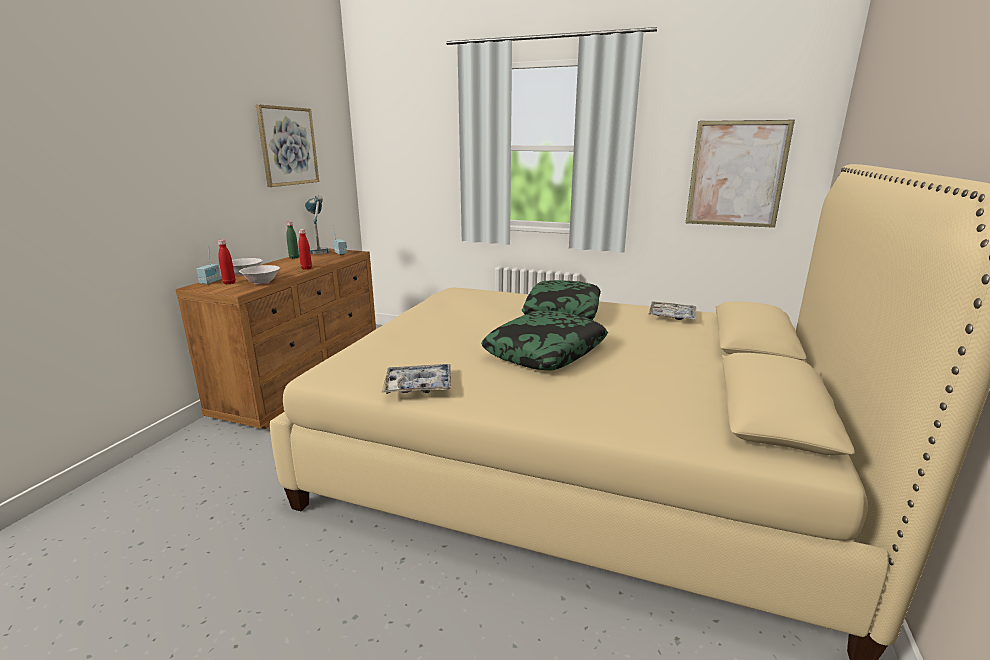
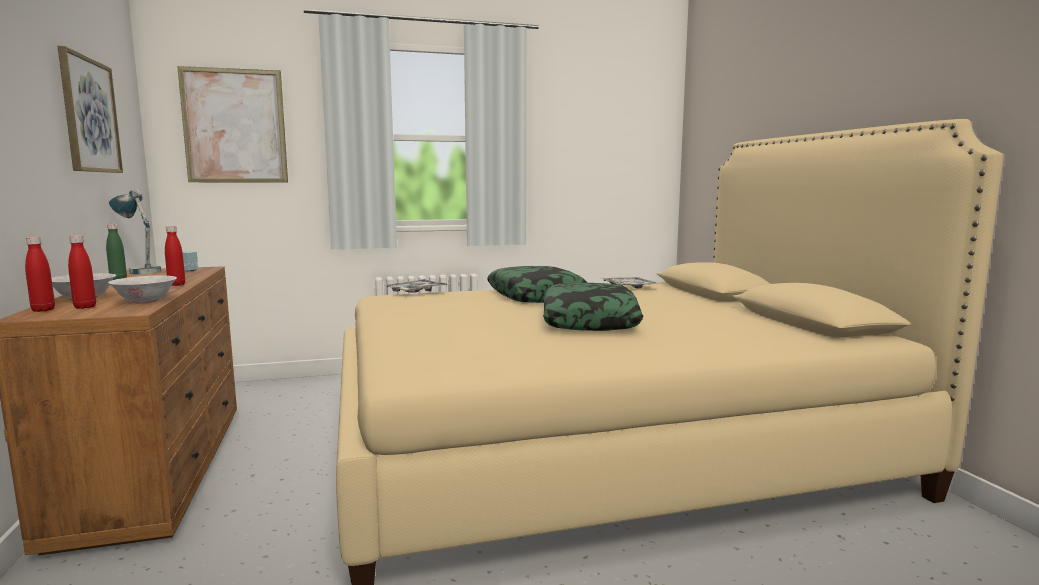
camera: 35 degrees left, 10 degrees down
(211, 282) = (43, 310): radio -> red bottle
(418, 386) = (537, 361): tray -> tray (416, 291)
(736, 174) = (612, 164): picture -> picture (234, 126)

